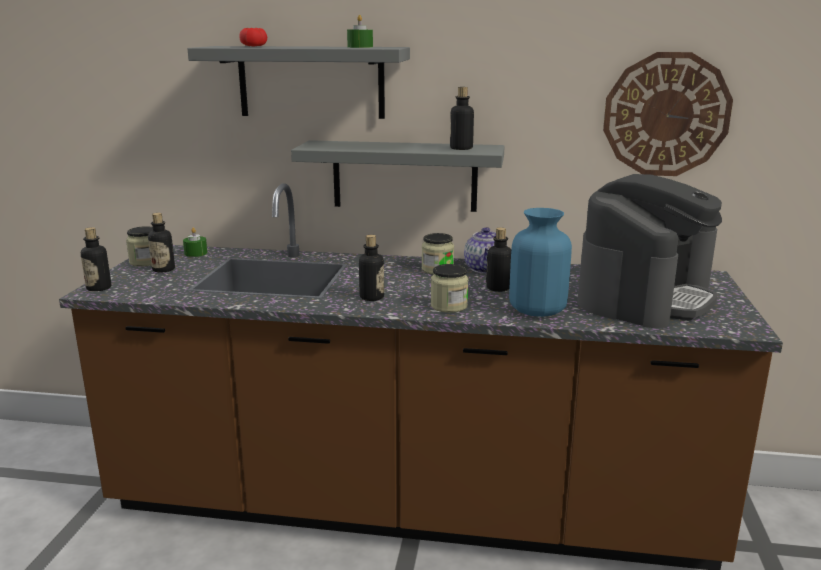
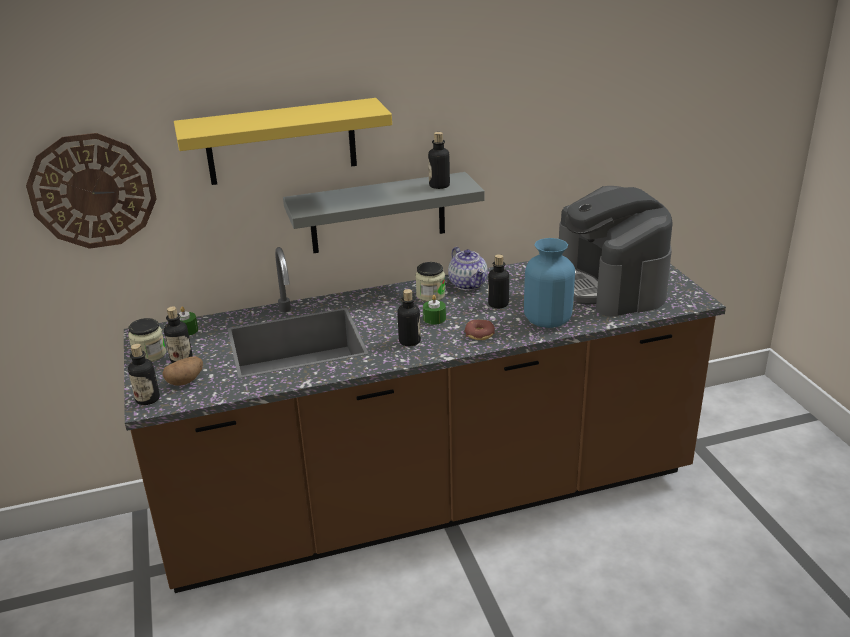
camera: 25 degrees left, 10 degrees up
(144, 283) = (185, 381): none -> potato
(253, 46) = (230, 120): tomato -> none
(311, 82) = (281, 142): grey shelf -> yellow shelf
(360, 47) = (345, 111): green candle -> green candle (434, 318)
(449, 306) = (479, 334): jar -> donut
(644, 297) = (610, 286): coffee machine -> coffee machine turned 150 degrees clockwise
(666, 115) = (592, 126): wall clock -> wall clock (93, 191)

